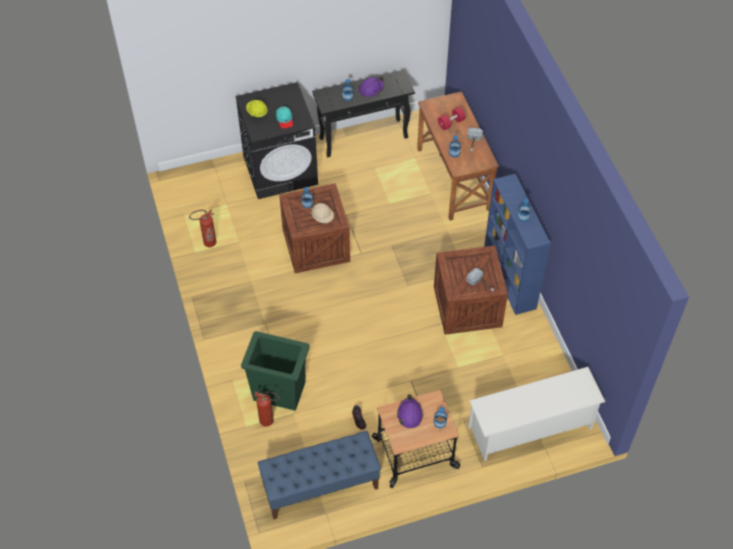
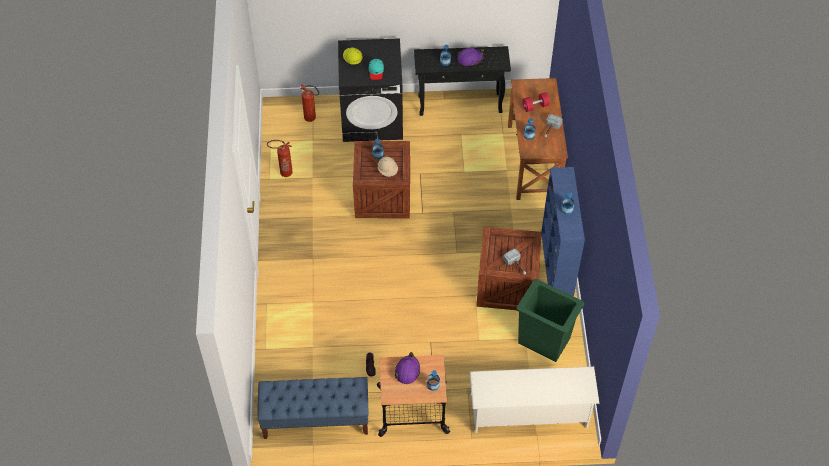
camera: 15 degrees right, 0 degrees up
(270, 421) = (288, 349): fire extinguisher -> fire extinguisher (312, 118)
(279, 392) = (306, 324): green trash can -> green trash can (544, 341)

